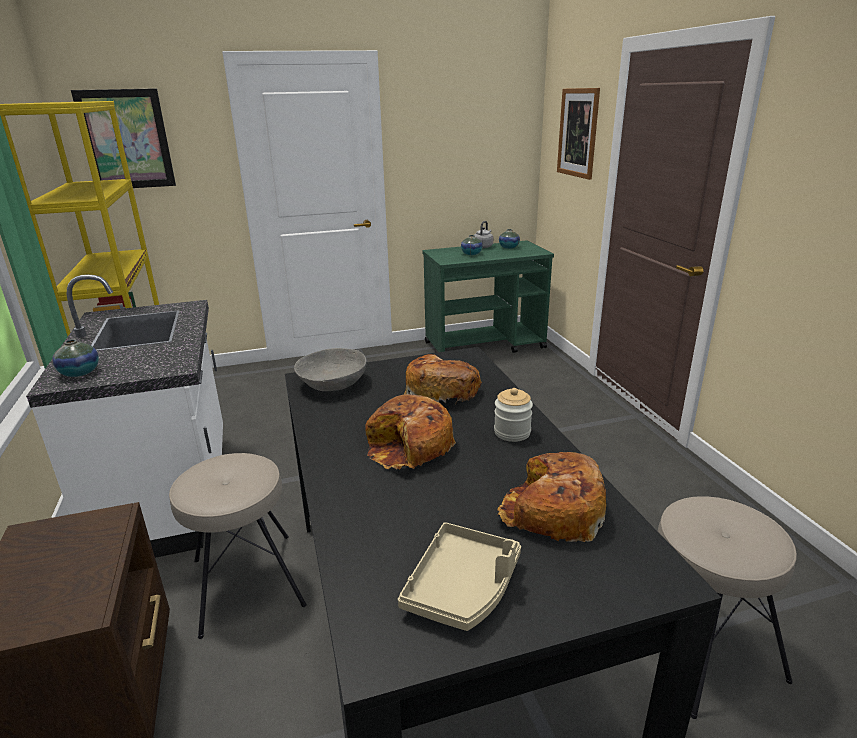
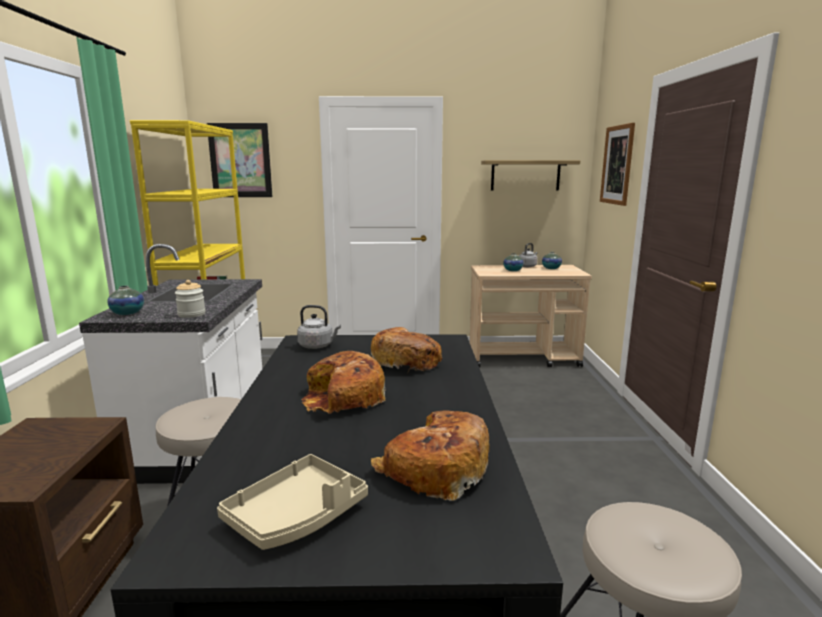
camera: 15 degrees right, 10 degrees down
(333, 383) = (317, 346): grey bowl -> grey kettle
(474, 143) = (525, 175): none -> shelf
(485, 345) = (523, 358): green cart -> beige cart
(512, 432) = (445, 401): jar -> jar (191, 314)

